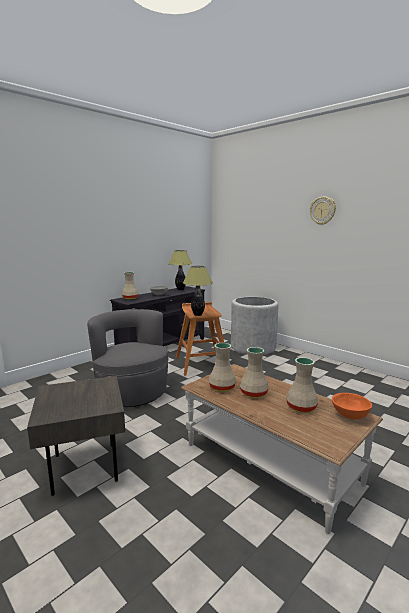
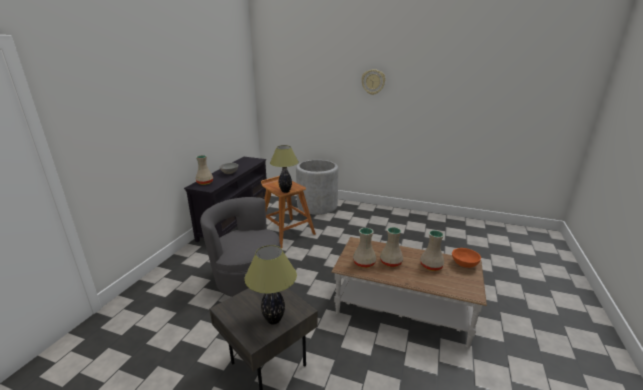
camera: 25 degrees left, 10 degrees up
(180, 289) = (243, 162): table lamp -> table lamp (274, 319)

